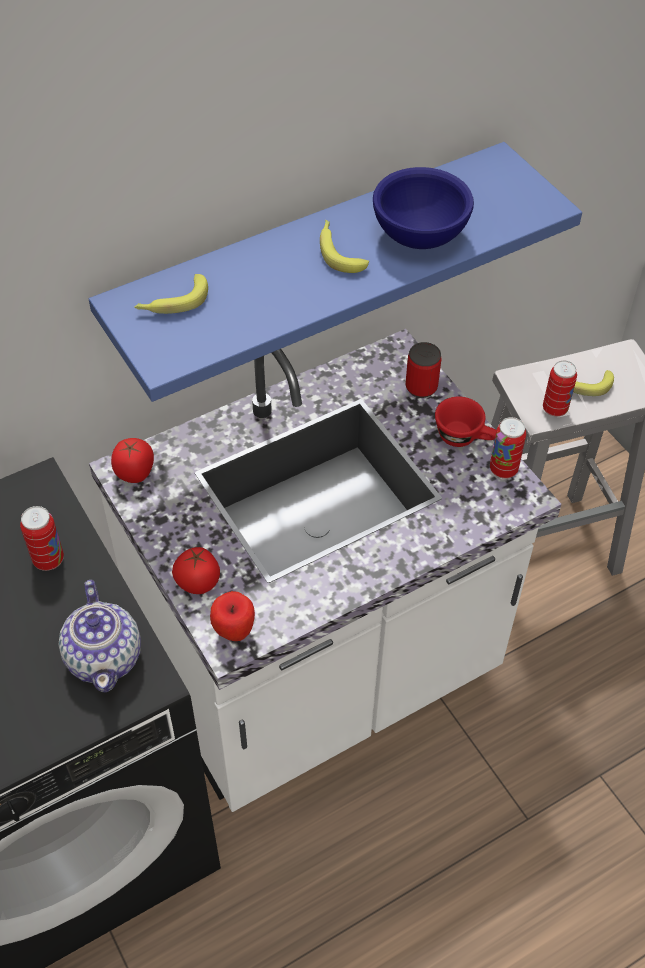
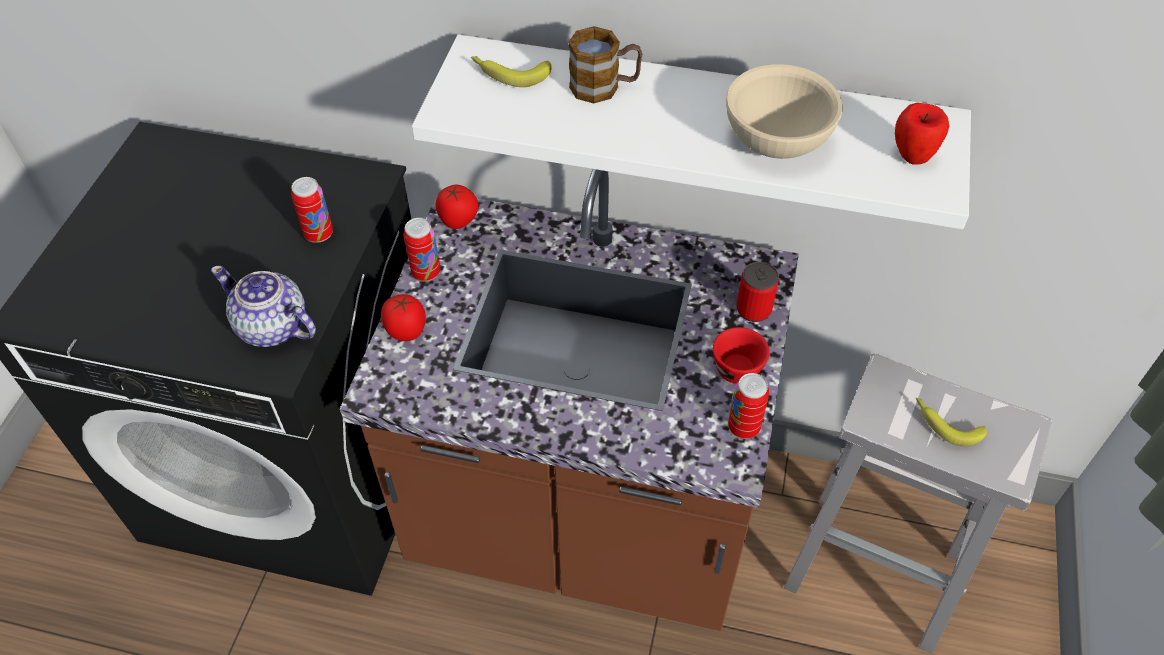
camera: 45 degrees right, 0 degrees up
(105, 656) = (273, 327): teapot -> teapot turned 90 degrees clockwise
(234, 632) = (388, 386): apple -> apple (912, 157)
(257, 269) = (604, 87): none -> mug
(309, 256) = (700, 116): blue shelf -> white shelf
(320, 674) = (583, 520): white counter -> brown counter
(339, 251) = (689, 113): banana -> none
(419, 235) = (777, 141): blue bowl -> beige bowl
(555, 409) = (892, 424): can -> can (426, 273)

